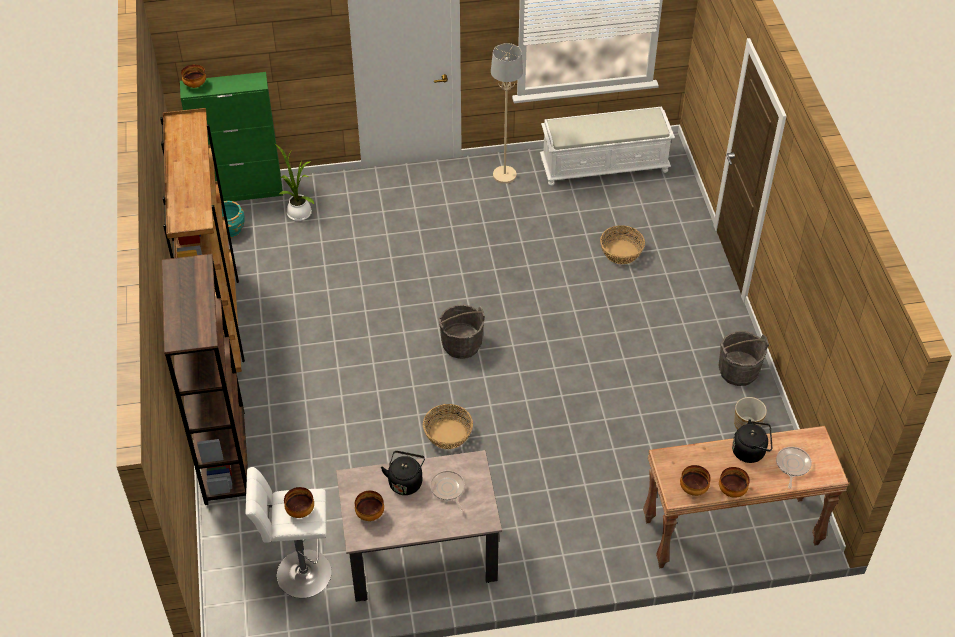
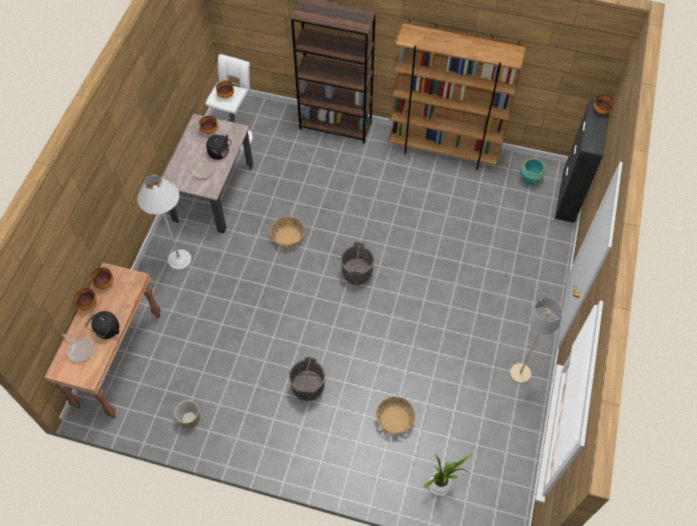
camera: 115 degrees right, 10 degrees up
(242, 191) = (568, 196): green cabinet -> black cabinet
(298, 212) = (532, 222): potted plant -> potted plant (441, 484)
(552, 540) = (179, 260): none -> white floor lamp
(605, 165) = (502, 458): white bench -> none
(738, 371) = (236, 440): grey bucket -> grey bucket (308, 387)

